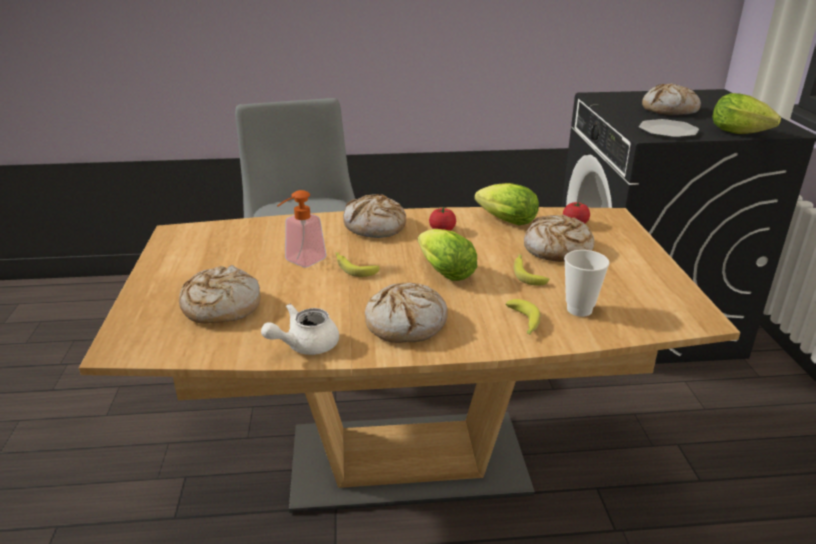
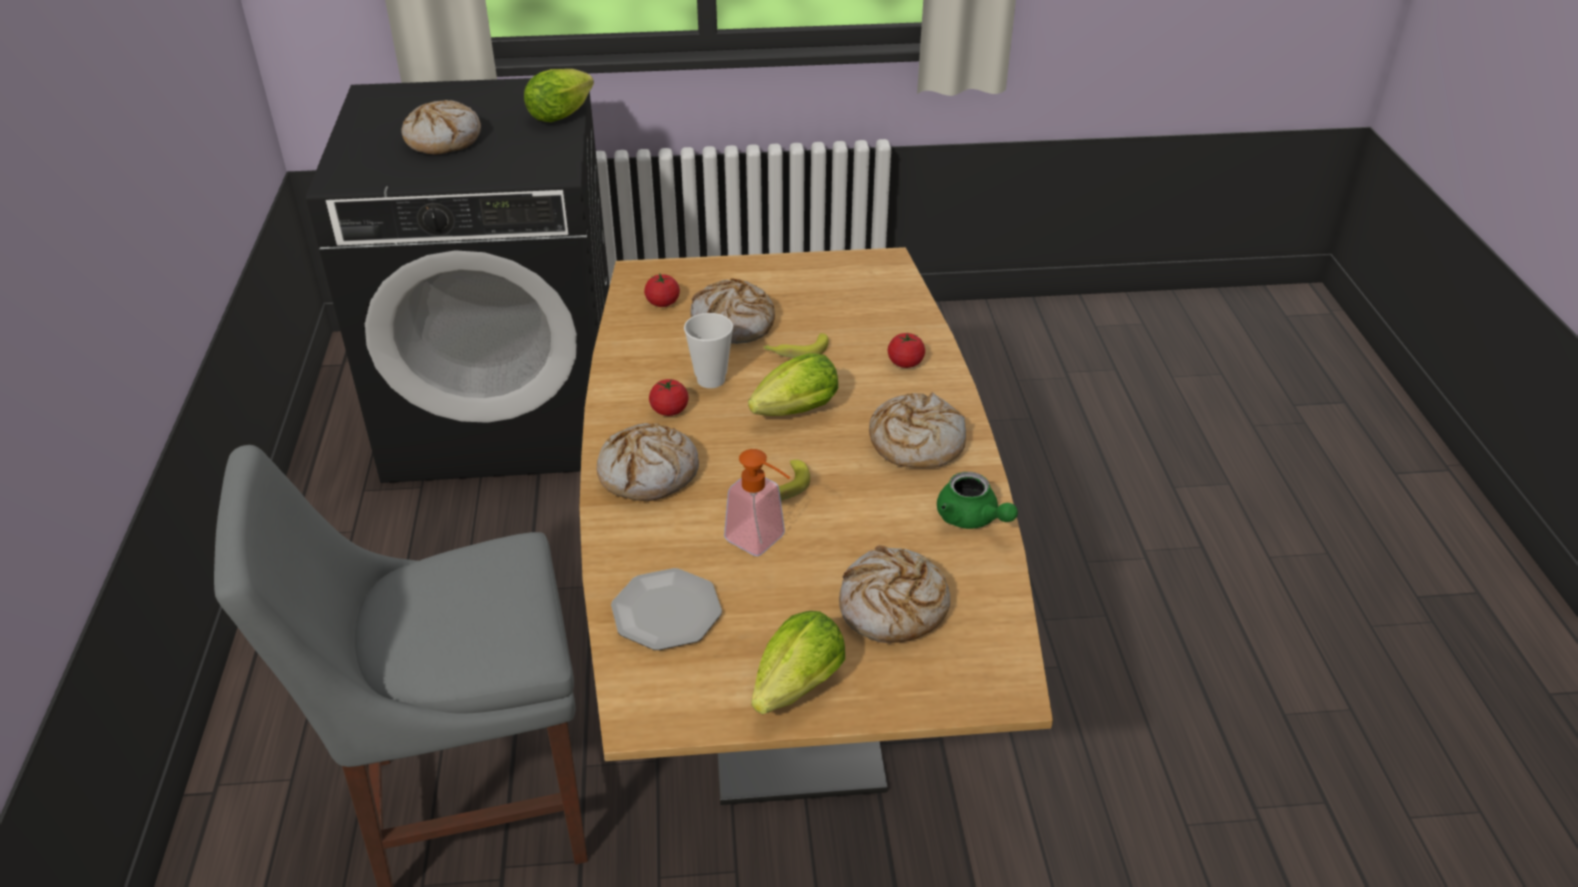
camera: 90 degrees left, 10 degrees up
(304, 345) = (972, 519): white teapot -> green teapot
(503, 221) = (644, 357): lettuce -> lettuce (793, 691)
(523, 323) = (905, 363): banana -> tomato
(579, 309) = (875, 326): cup -> cup (711, 380)
(667, 131) = (540, 156): plate -> plate (667, 612)

